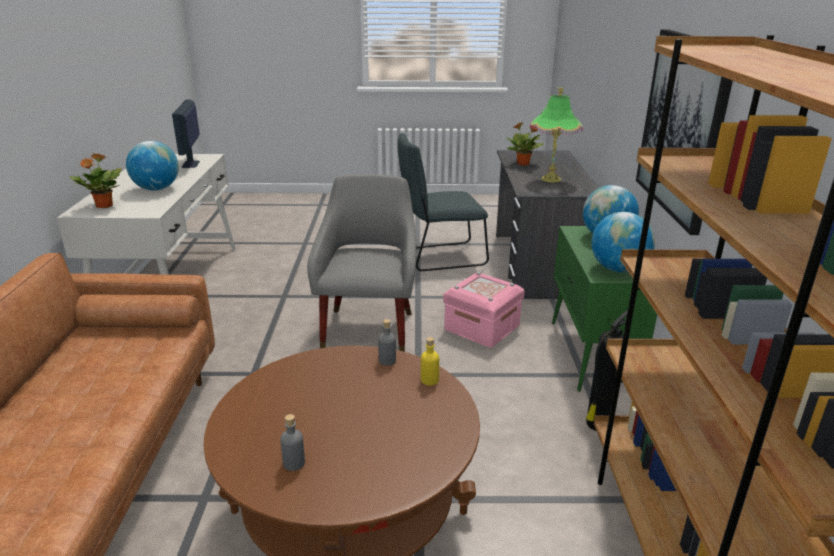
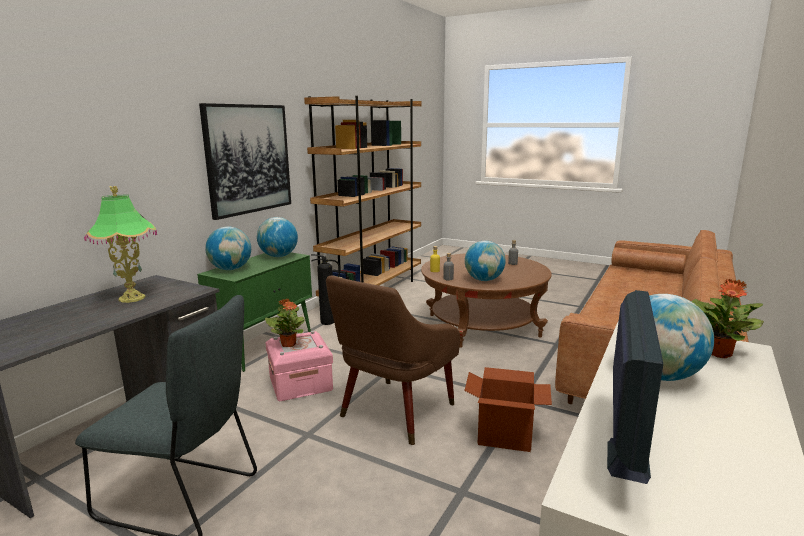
camera: 150 degrees left, 10 degrees down
(262, 335) = (505, 436): none -> cardboard box
(327, 373) = (484, 280): none -> globe
(369, 326) = (393, 414): grey armchair -> brown armchair
(523, 164) = (76, 326): potted plant -> potted plant (288, 344)

